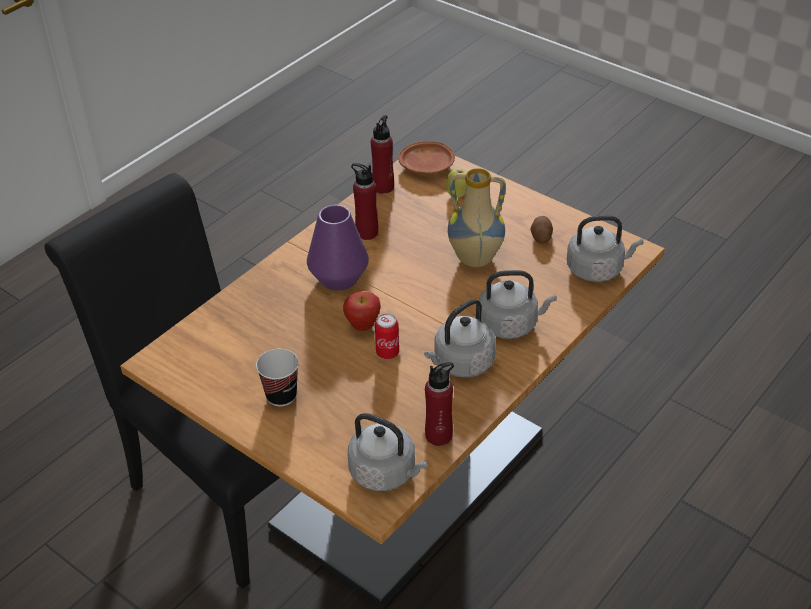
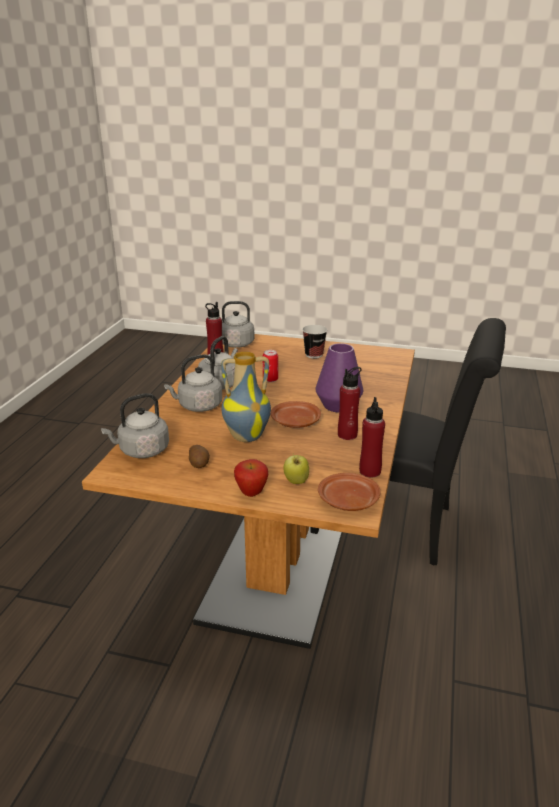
camera: 155 degrees right, 15 degrees down
(363, 326) = (296, 387): apple -> apple (251, 494)
(409, 265) = (295, 422): none -> brown plate

